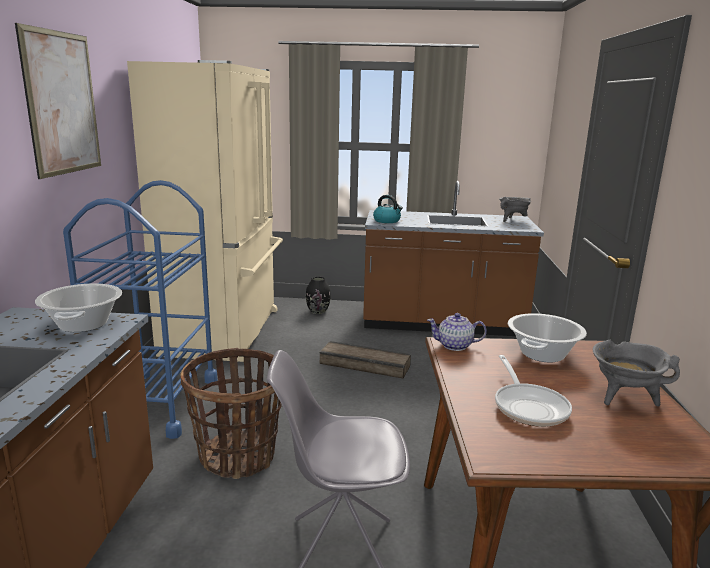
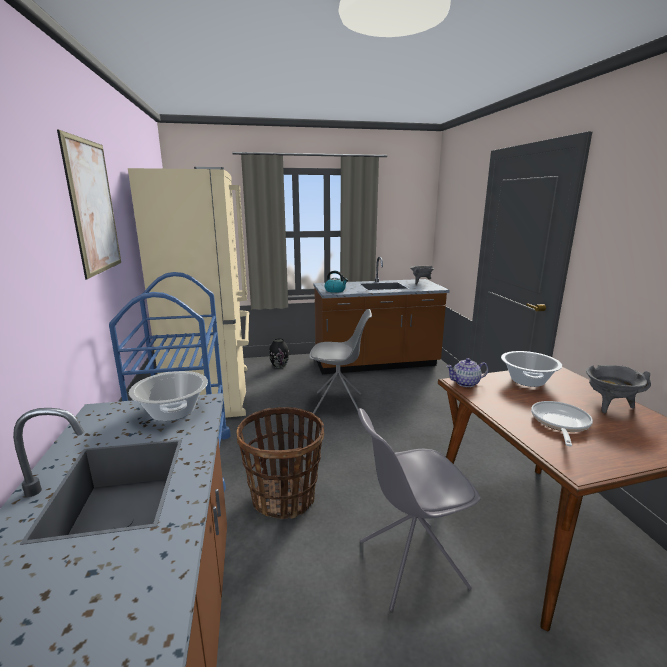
camera: 15 degrees left, 0 degrees up
(364, 365) = (339, 404): crate -> grey chair
(529, 406) = (559, 423): frying pan -> frying pan turned 135 degrees counterclockwise

